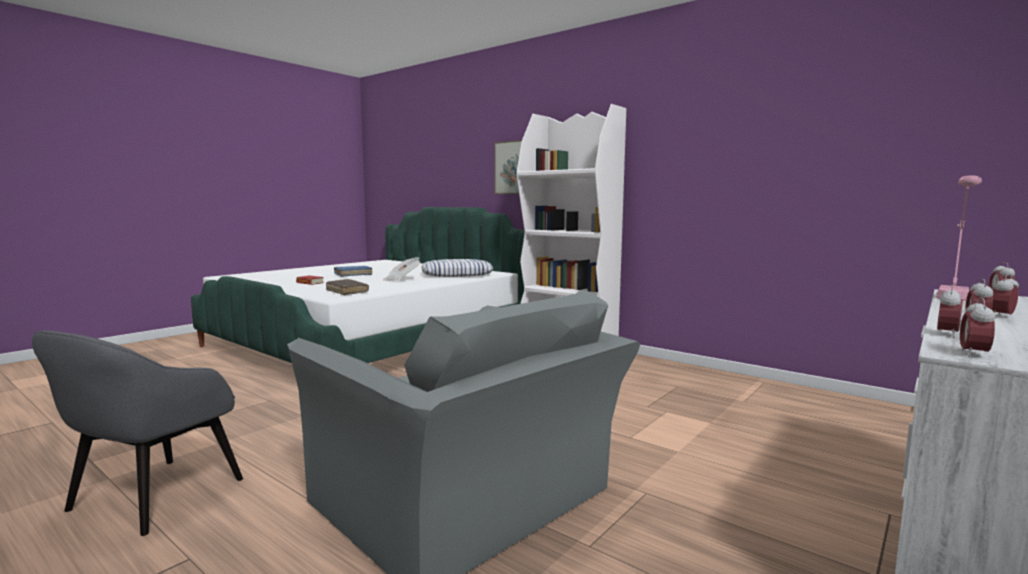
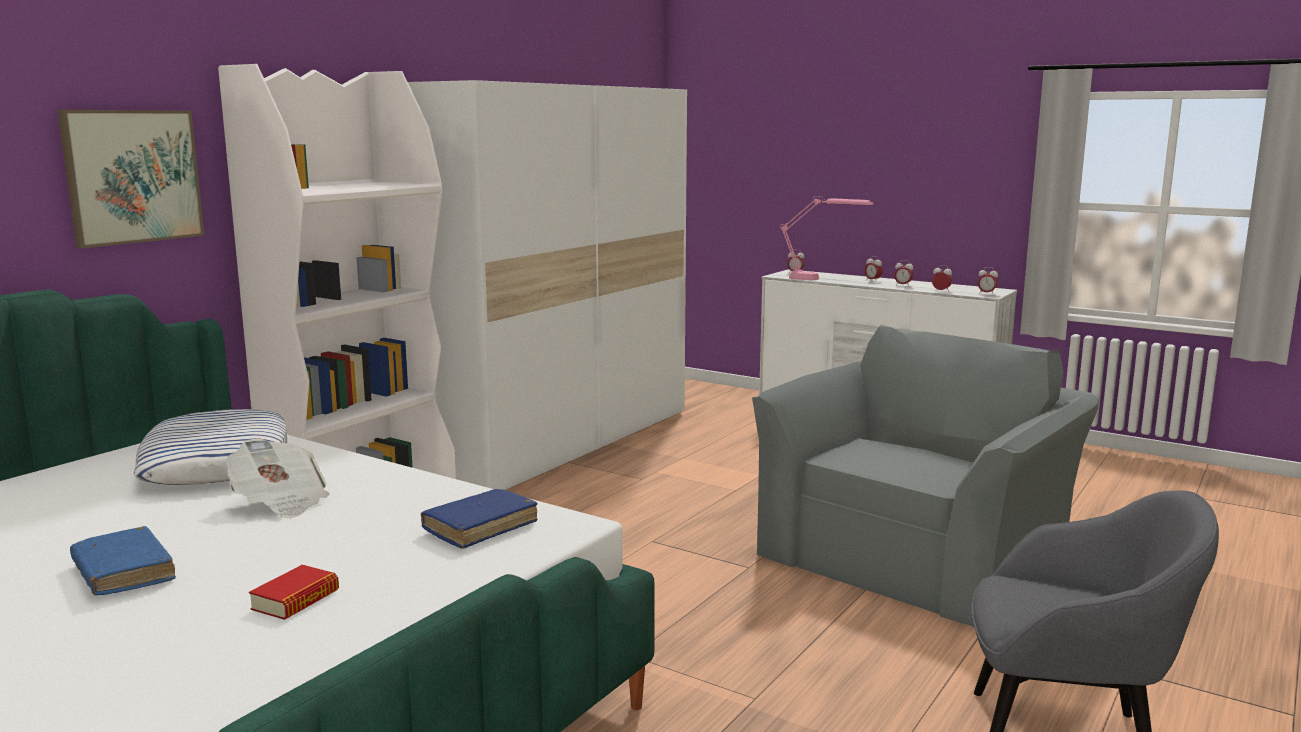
camera: 95 degrees left, 5 degrees up
(347, 291) = (480, 527): brown book -> blue book
(727, 384) = (559, 441): none -> white wardrobe

